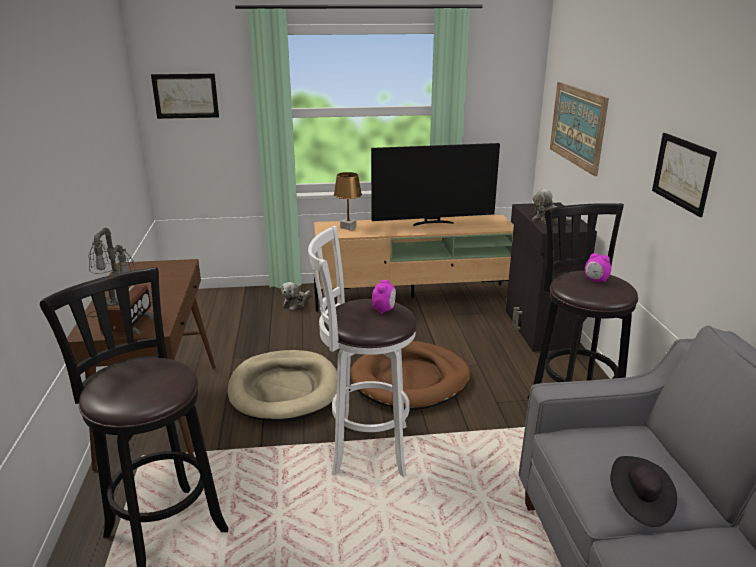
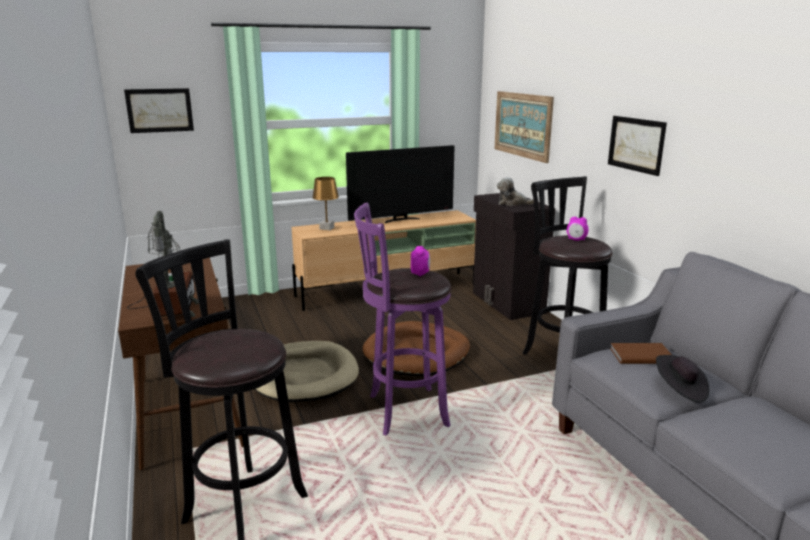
camera: 15 degrees left, 5 degrees down
(296, 303) = (279, 306): plush toy -> none
(365, 449) = (403, 411): white stool -> purple stool
(613, 445) = (640, 355): none -> brown book

